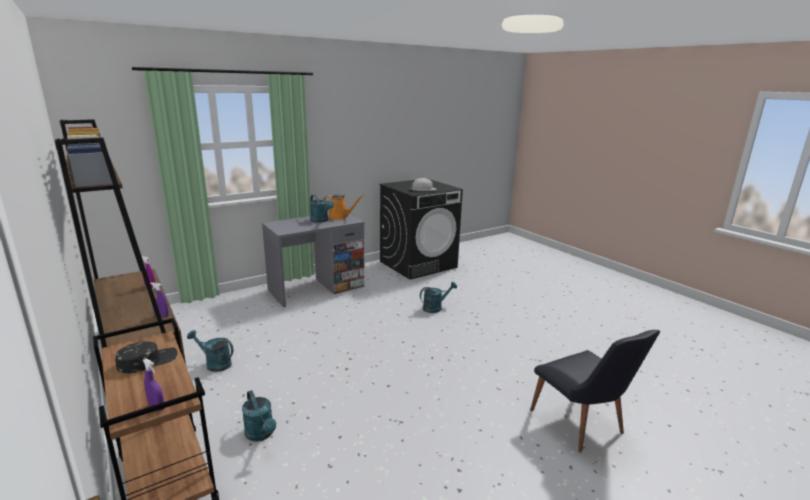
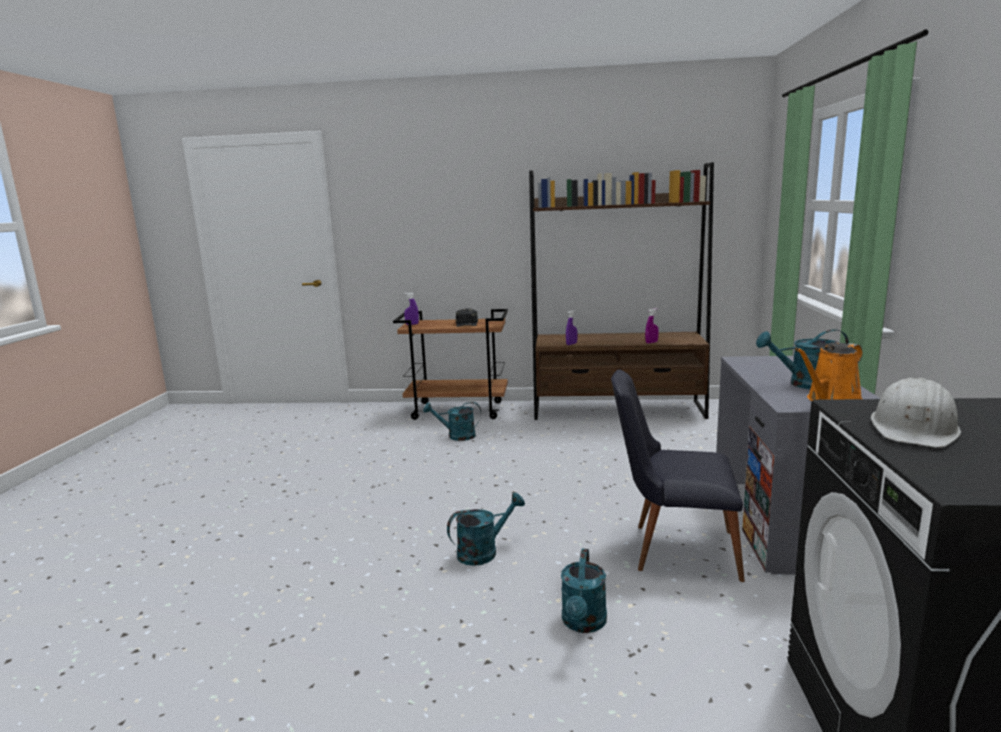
camera: 130 degrees right, 5 degrees down
(214, 364) = (592, 432): turquoise watering can -> turquoise watering can (484, 551)
(582, 427) = (165, 582): black chair -> black chair (673, 549)

